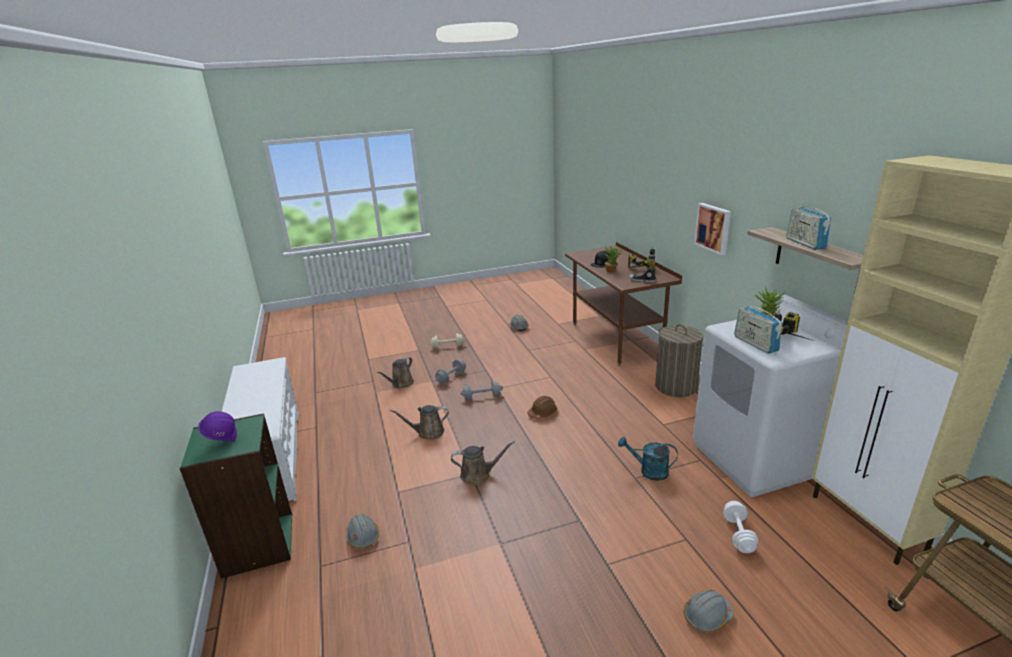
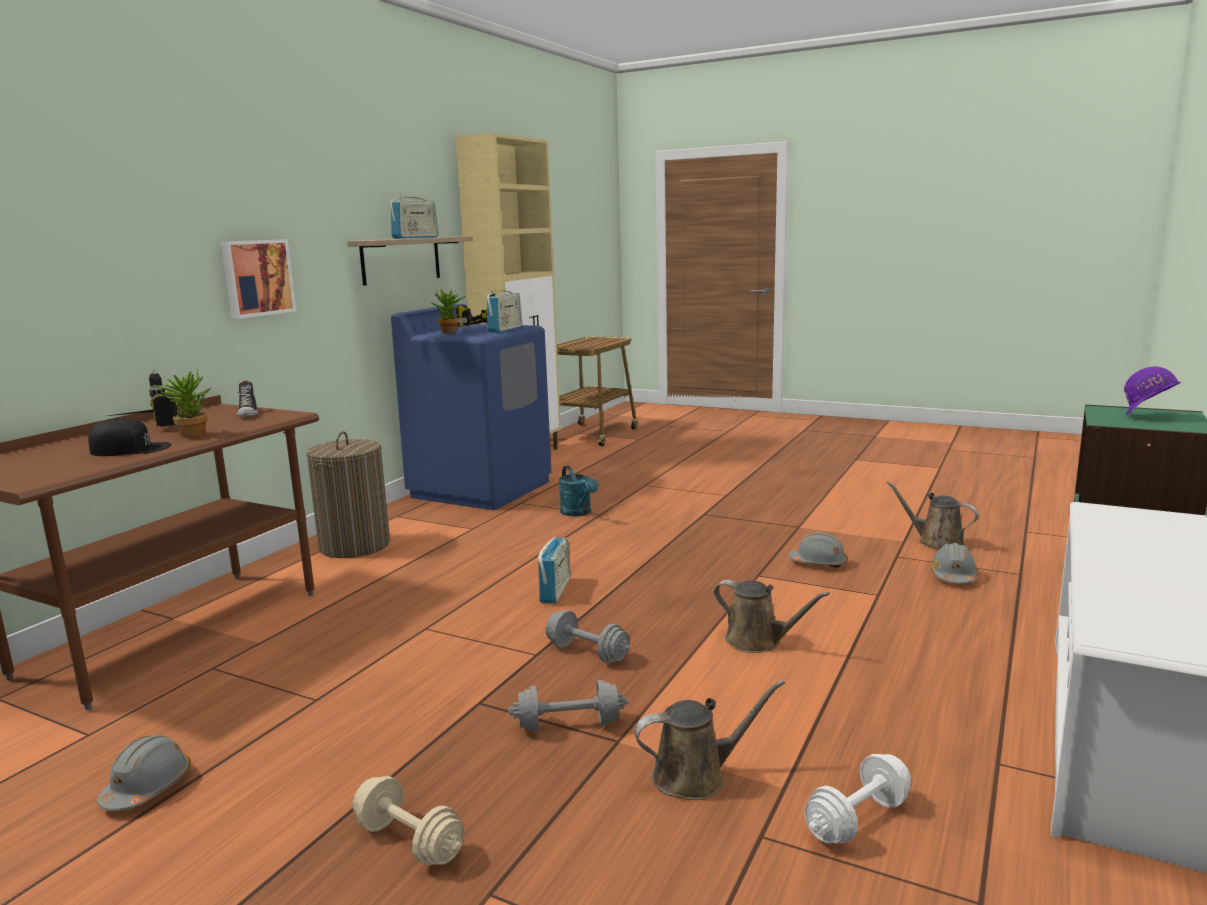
camera: 135 degrees left, 10 degrees down
(478, 475) = (750, 571): brown watering can -> brown watering can (936, 542)
(543, 413) = (555, 590): brown hard hat -> radio
(707, 616) = (704, 468): grey hard hat -> grey hard hat (818, 563)
(738, 534) = (606, 476): white dumbbell -> white dumbbell (857, 819)
(757, 459) = (481, 489): white washing machine -> blue washing machine

